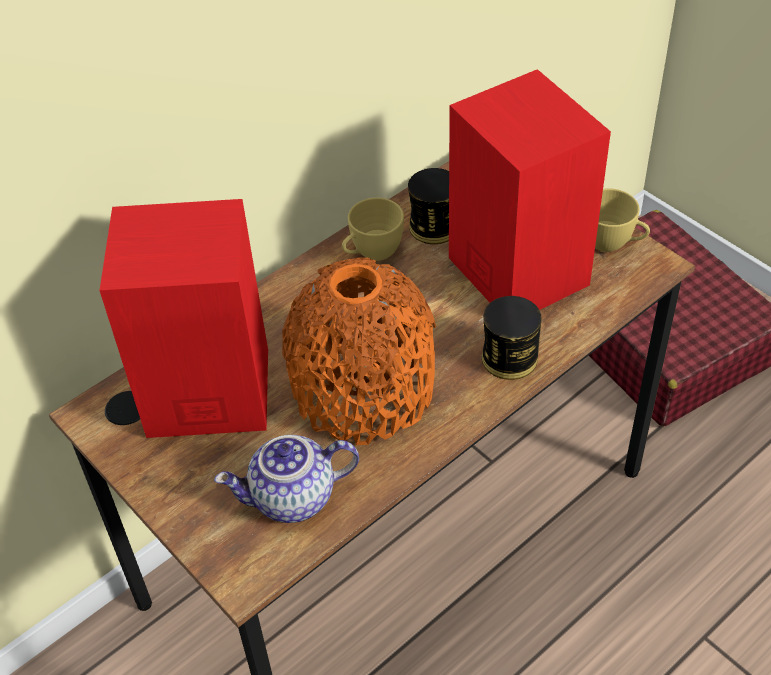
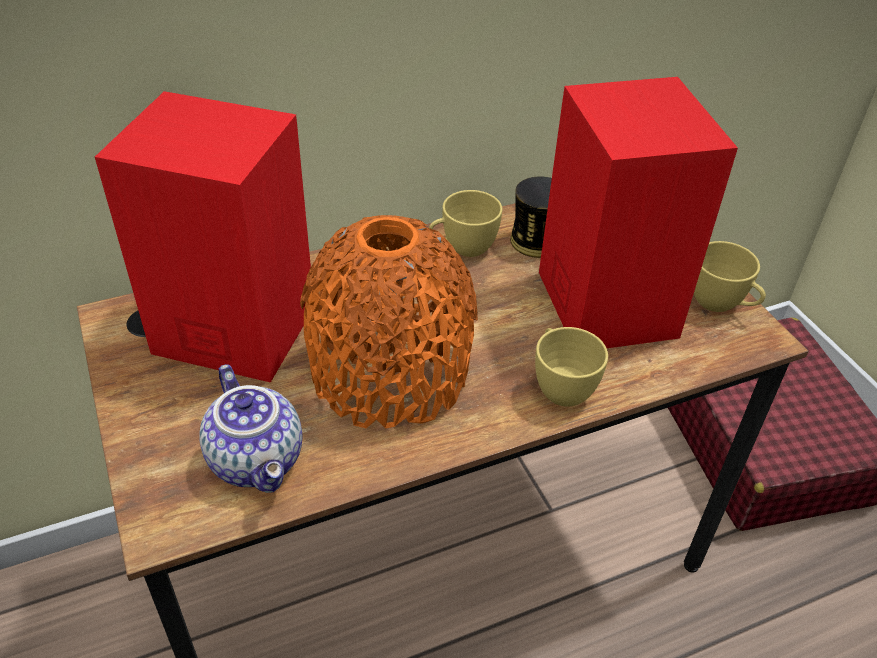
camera: 15 degrees right, 5 degrees down
(292, 499) = (259, 460): teapot -> teapot turned 120 degrees counterclockwise
(509, 358) = (560, 386): can -> yellow cup

